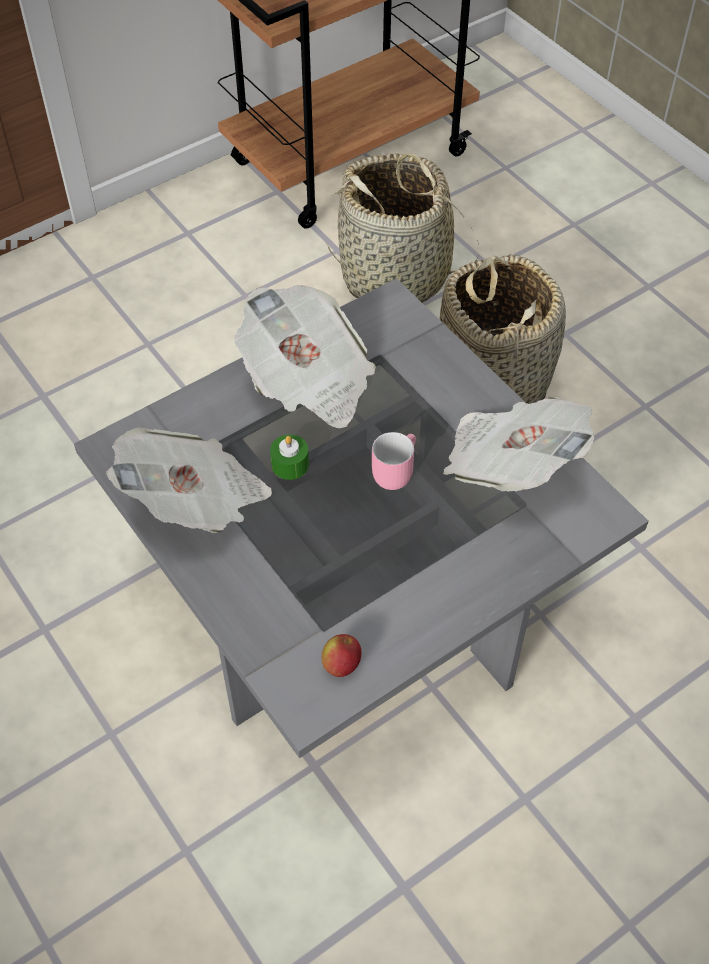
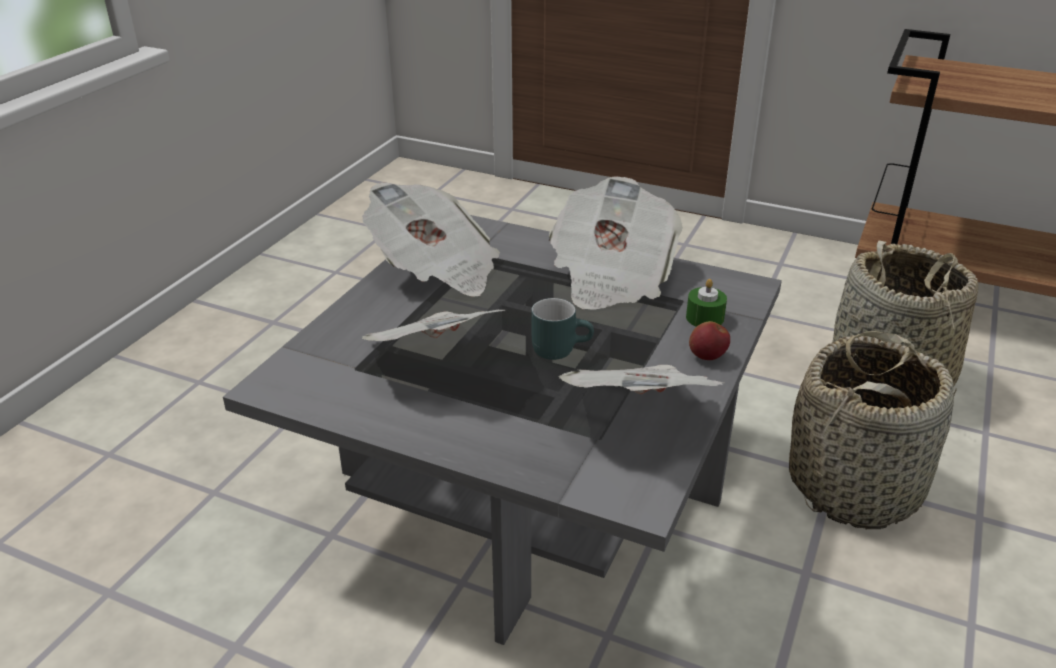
camera: 60 degrees right, 20 degrees down
(290, 464) = (513, 297): green candle -> green candle (704, 318)
(341, 664) = (324, 389): apple -> apple (707, 356)
(347, 563) = (435, 357): none -> newspaper
(393, 470) = (560, 348): pink mug -> turquoise mug

